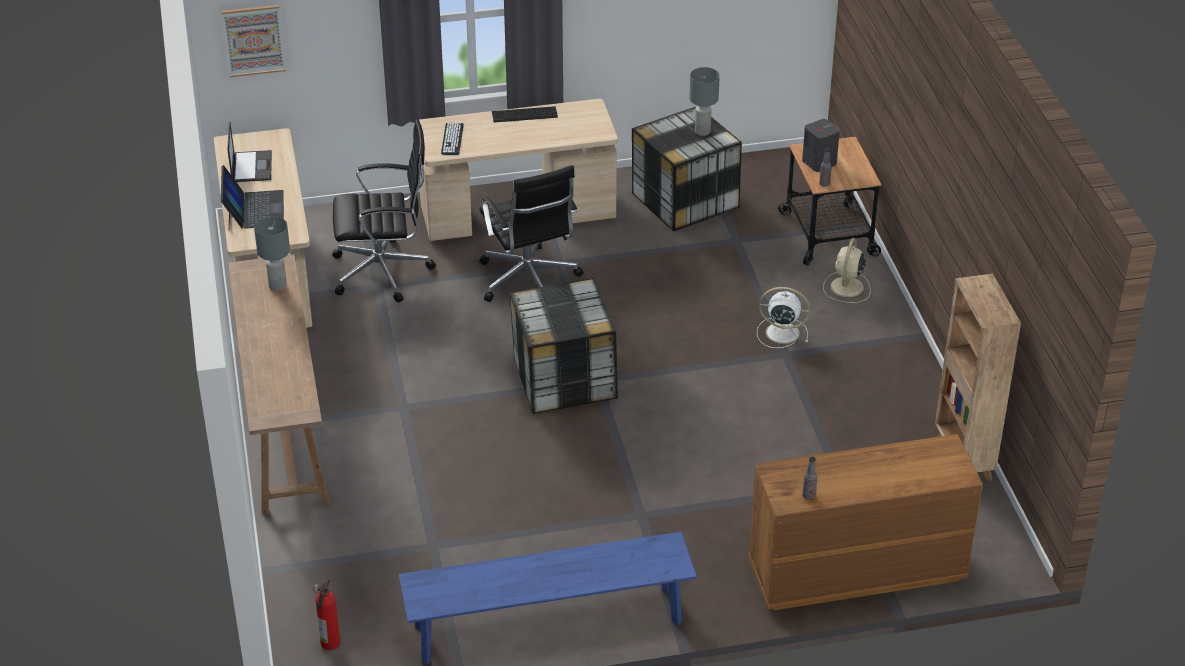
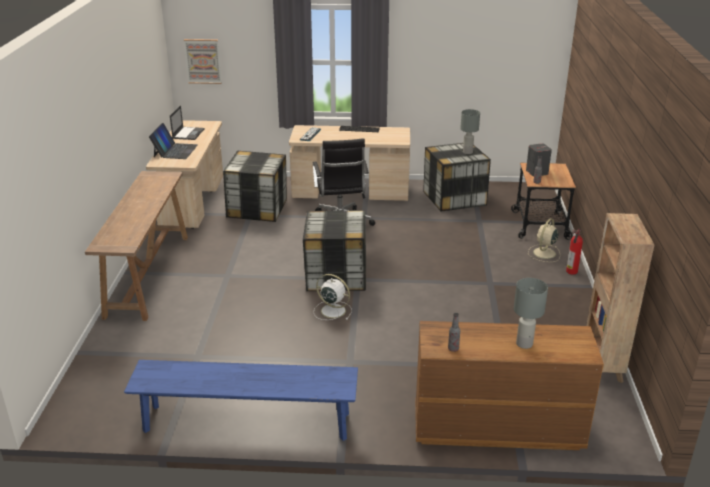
camera: 15 degrees right, 10 degrees down
(277, 285) = (161, 184): grey table lamp -> grey table lamp (524, 343)
(329, 643) = (89, 405): fire extinguisher -> fire extinguisher (571, 272)
(384, 272) = (257, 209): black office chair -> storage box
(781, 332) = (491, 271): white fan -> white fan (332, 310)

